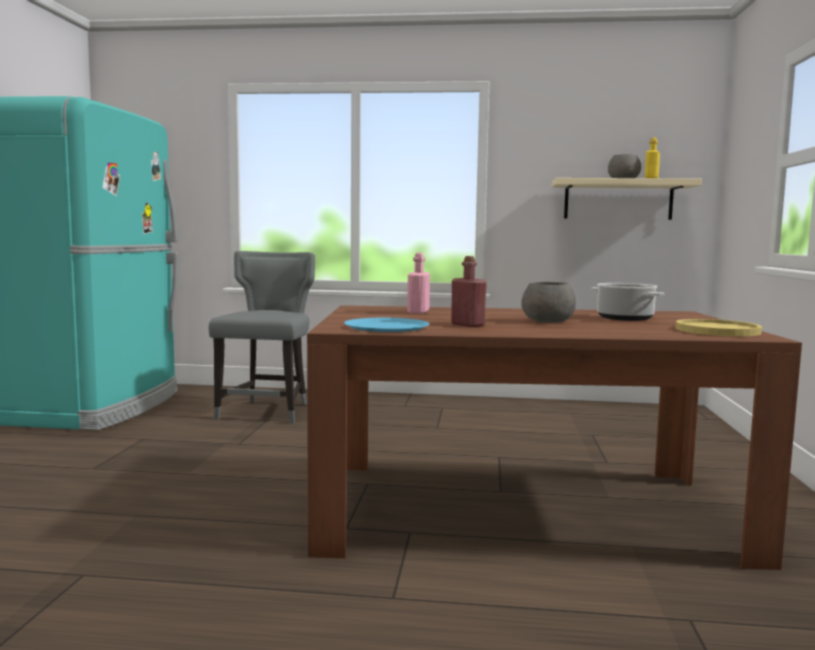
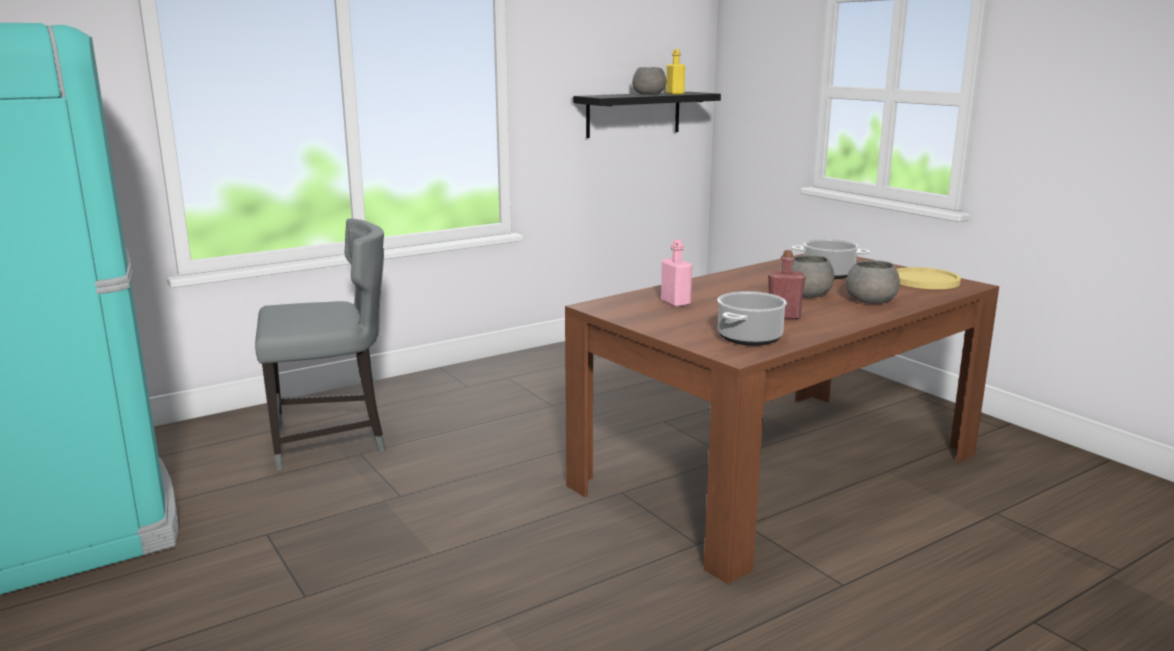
camera: 40 degrees left, 10 degrees up
(267, 411) = (332, 441): grey chair -> grey chair turned 105 degrees clockwise
(386, 326) = (749, 338): blue plate -> cooking pot
(594, 330) = (871, 300): none -> grey bowl
(618, 200) = (633, 114): beige shelf -> black shelf

